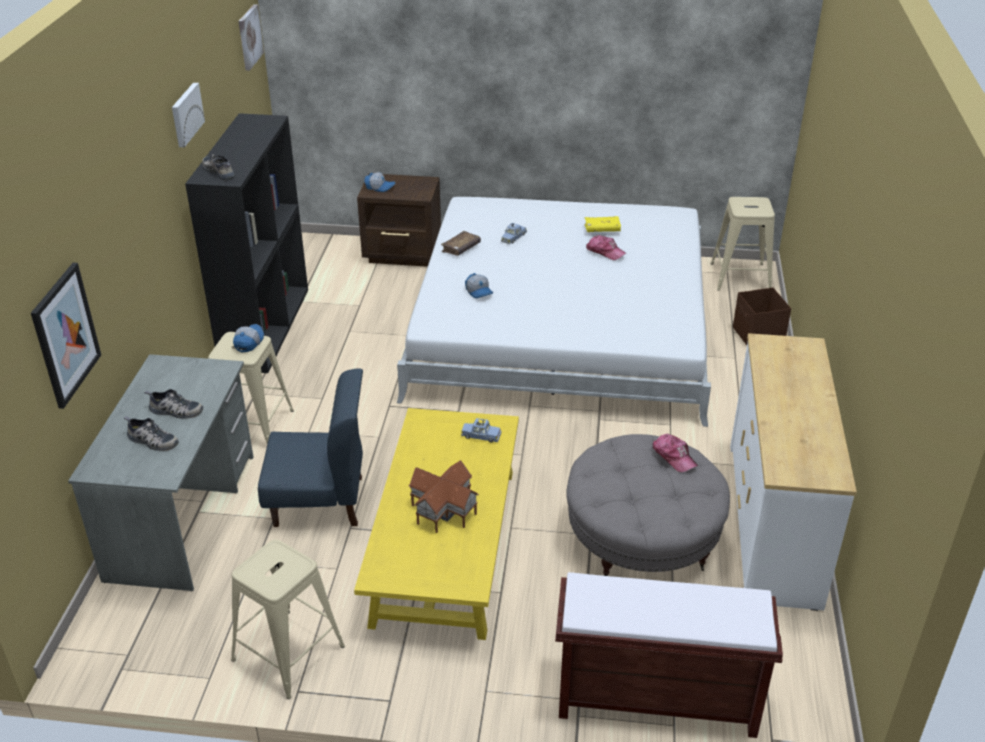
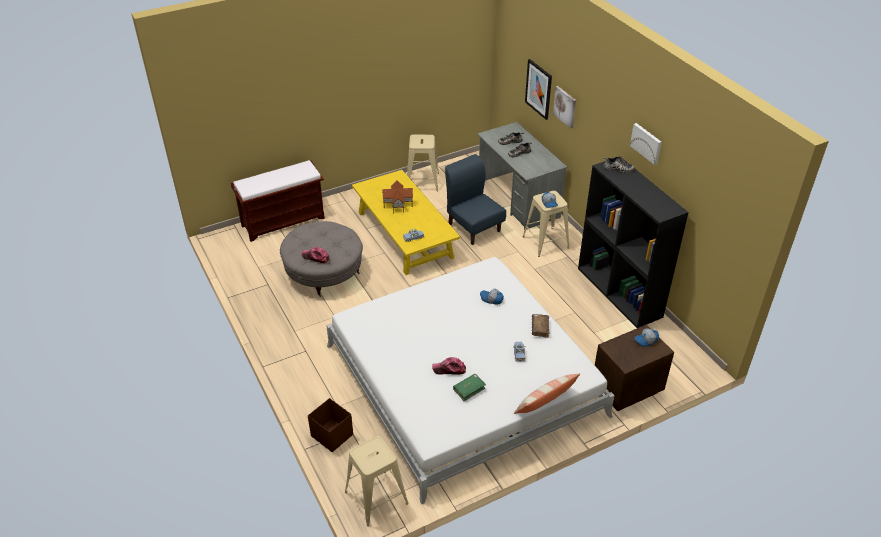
camera: 145 degrees right, 5 degrees up
(249, 37) = (741, 213): picture -> picture (565, 106)
(319, 501) = (474, 227): blue chair -> blue chair turned 90 degrees clockwise
(535, 201) = (545, 402): none -> pillow
(602, 229) = (469, 389): yellow book -> green book
(773, 522) = (267, 307): white dresser -> none

